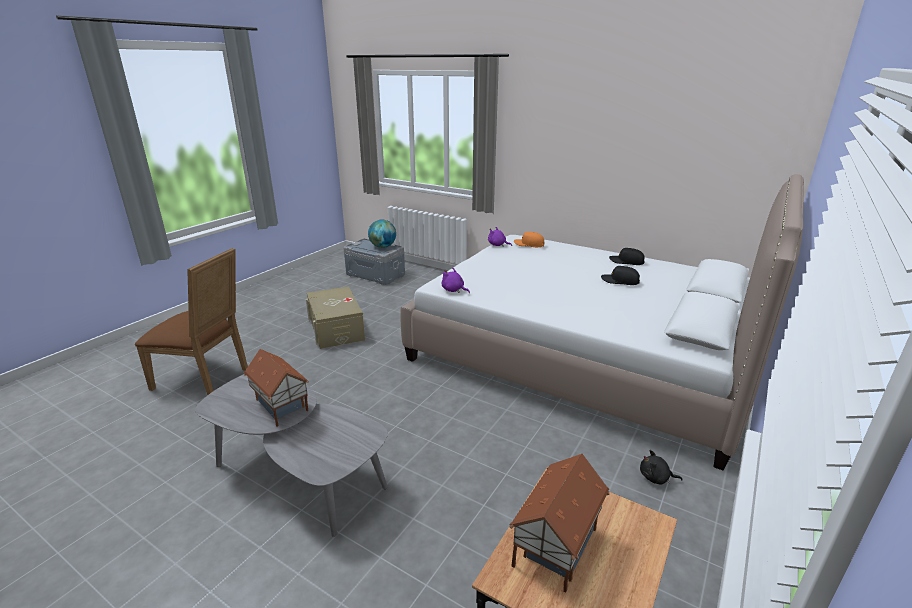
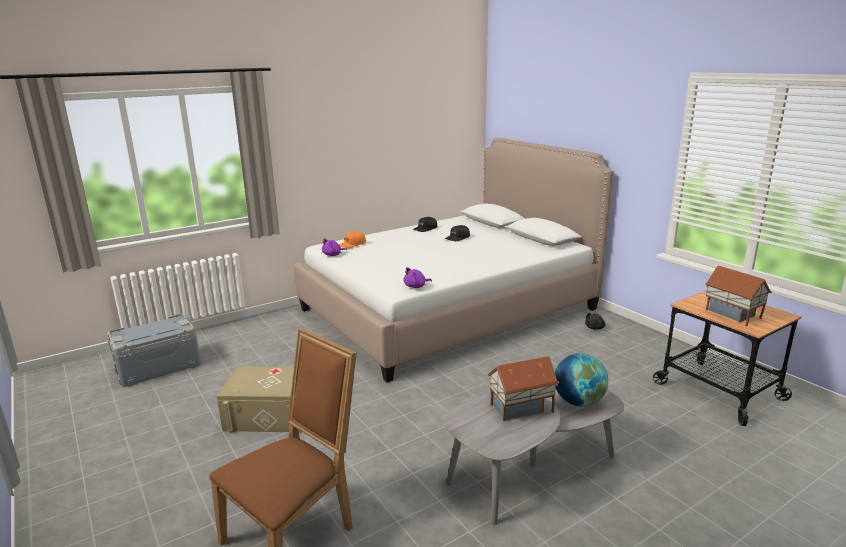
camera: 65 degrees left, 5 degrees down
(383, 246) = (159, 325): globe -> globe (578, 402)

